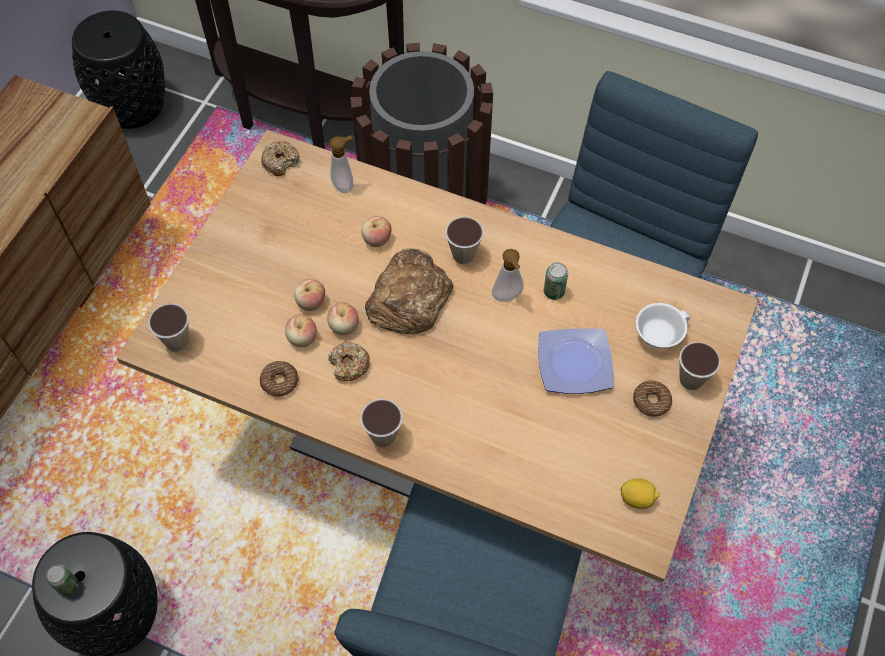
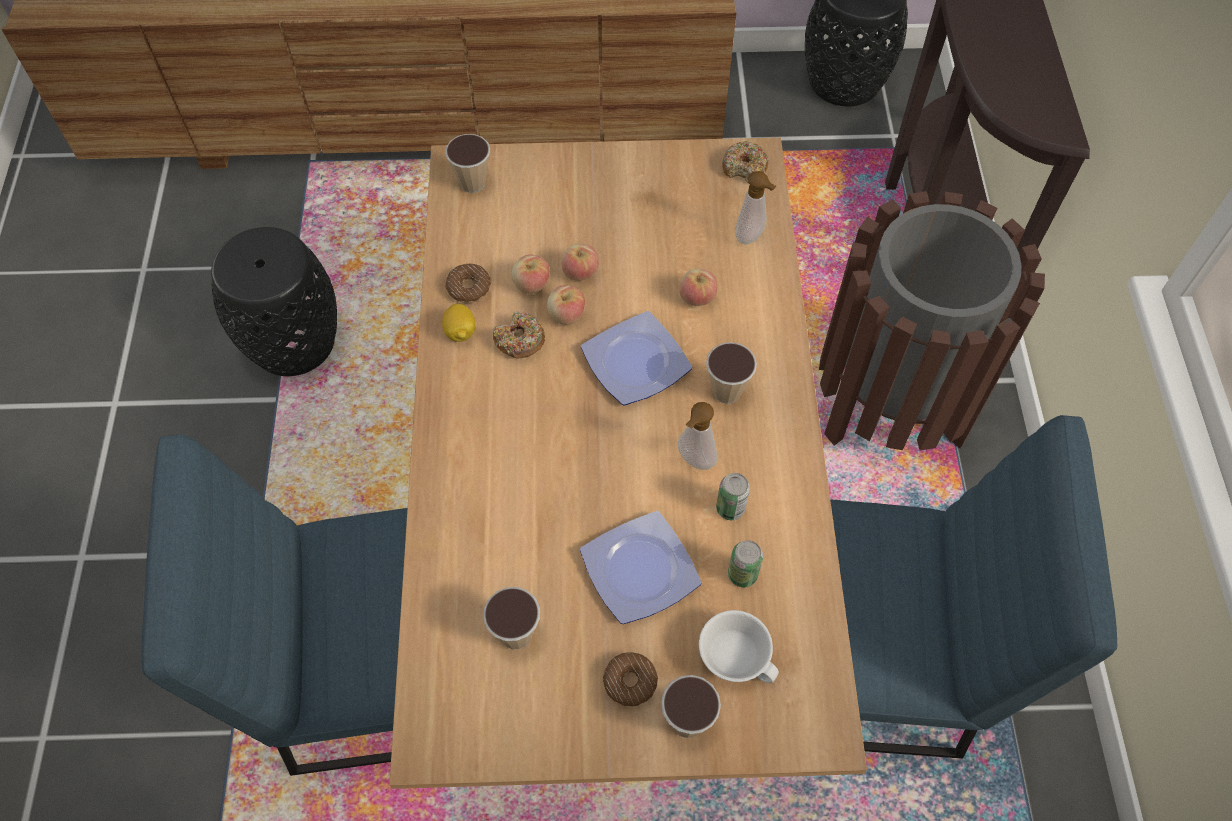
camera: 65 degrees right, 0 degrees up
(68, 586) = (246, 259): can -> can (742, 574)
(383, 436) = (447, 409): cup -> cup (516, 634)
(409, 298) = (636, 360): bread -> plate
(637, 499) = (484, 713): lemon -> lemon (460, 332)

